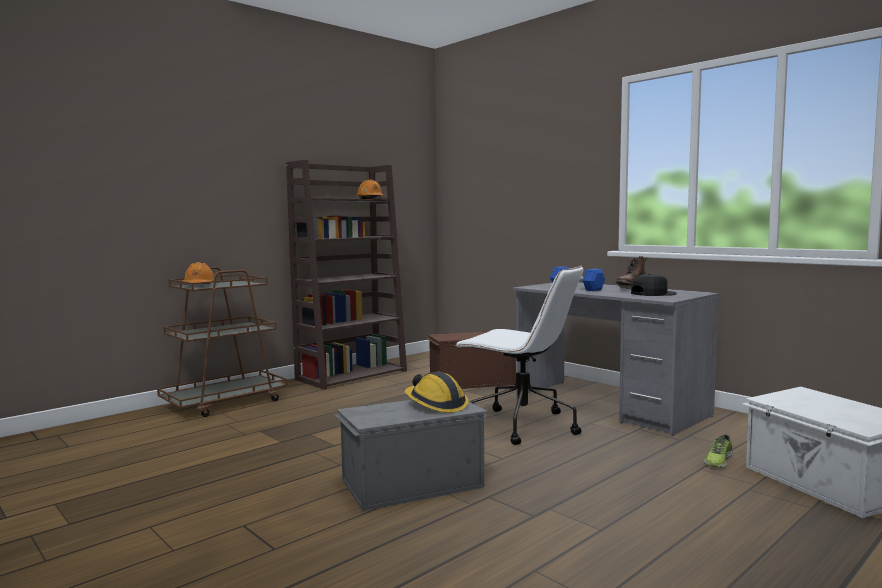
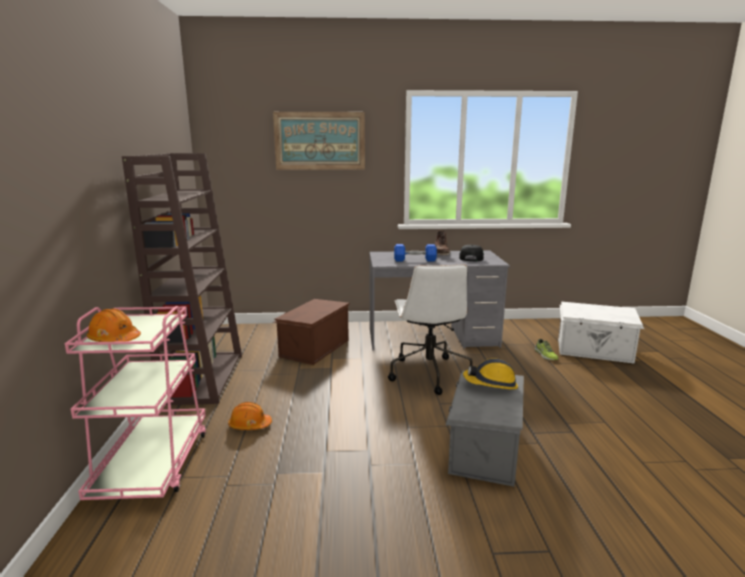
camera: 50 degrees left, 10 degrees up
(225, 402) = (153, 464): brown cart -> pink cart
(370, 199) = (191, 192): orange hard hat -> orange hard hat (249, 425)
(520, 426) = (428, 373): white office chair -> white office chair turned 105 degrees clockwise
(533, 151) = (320, 141): none -> picture

